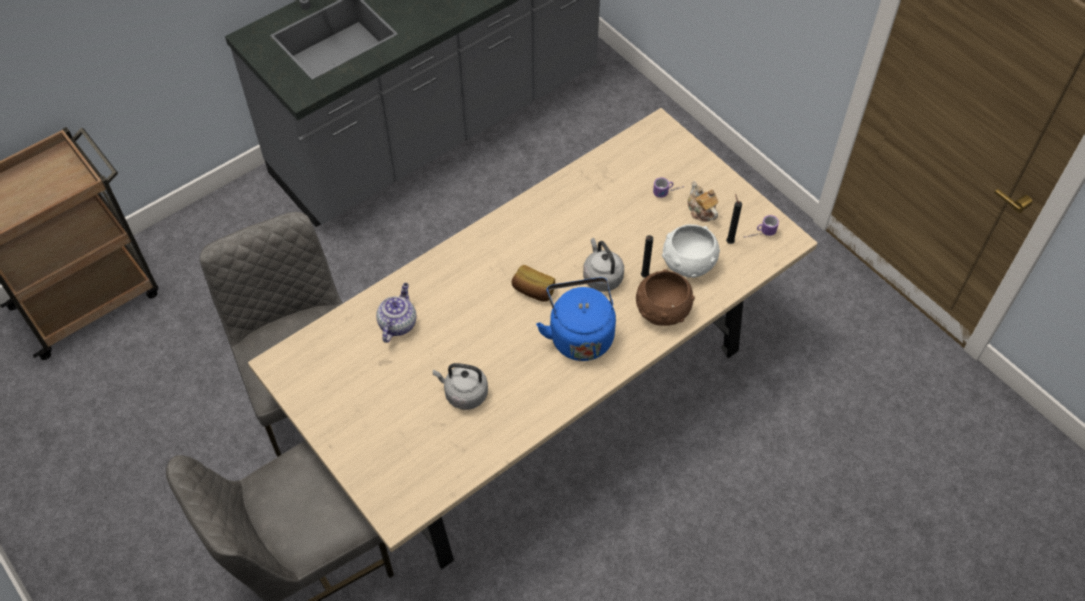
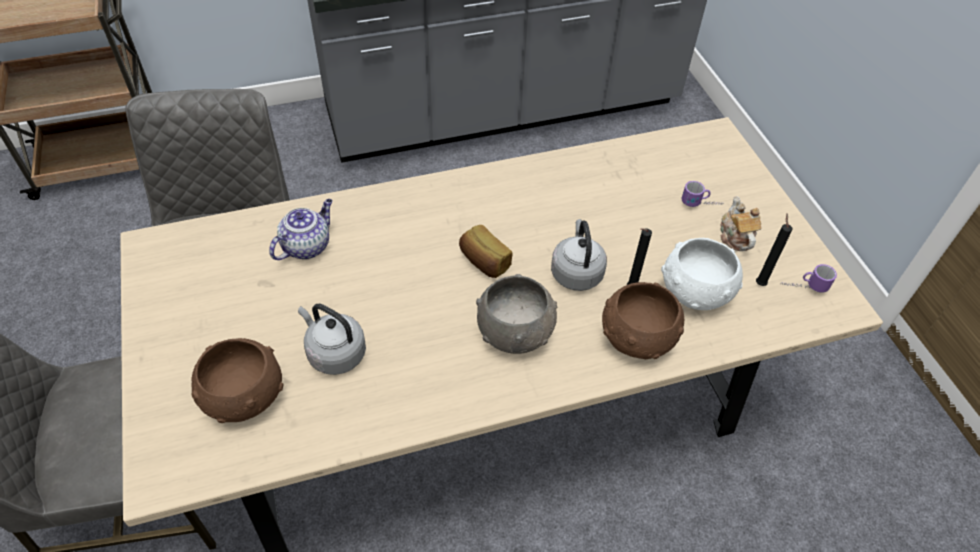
camera: 20 degrees right, 5 degrees down
(418, 444) = (243, 396): none -> brown bowl
(579, 334) = (516, 331): blue kettle -> grey bowl

